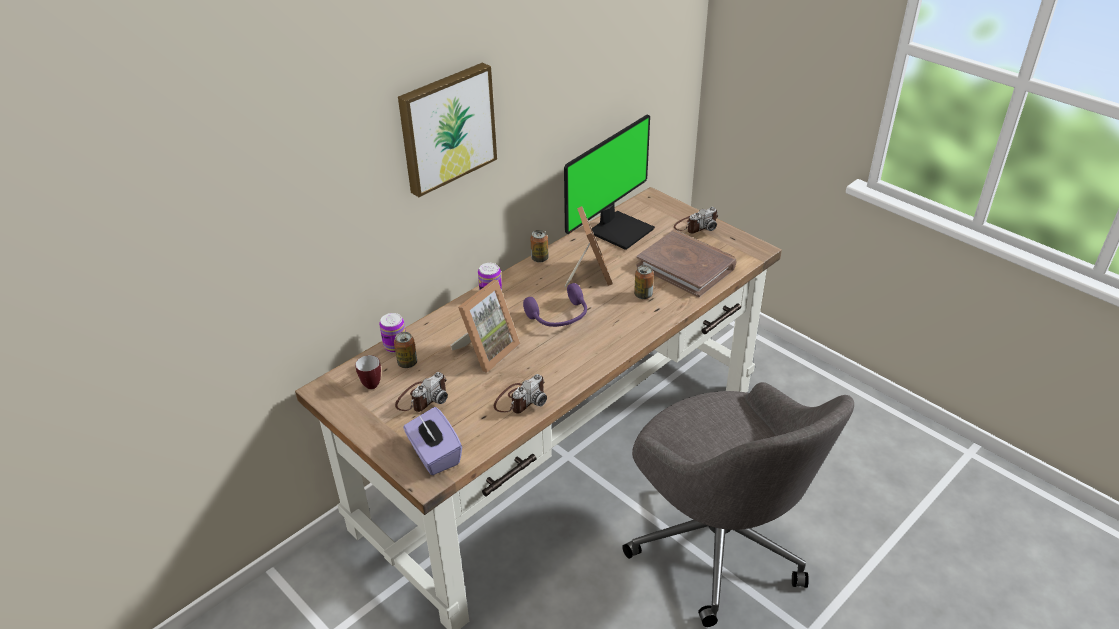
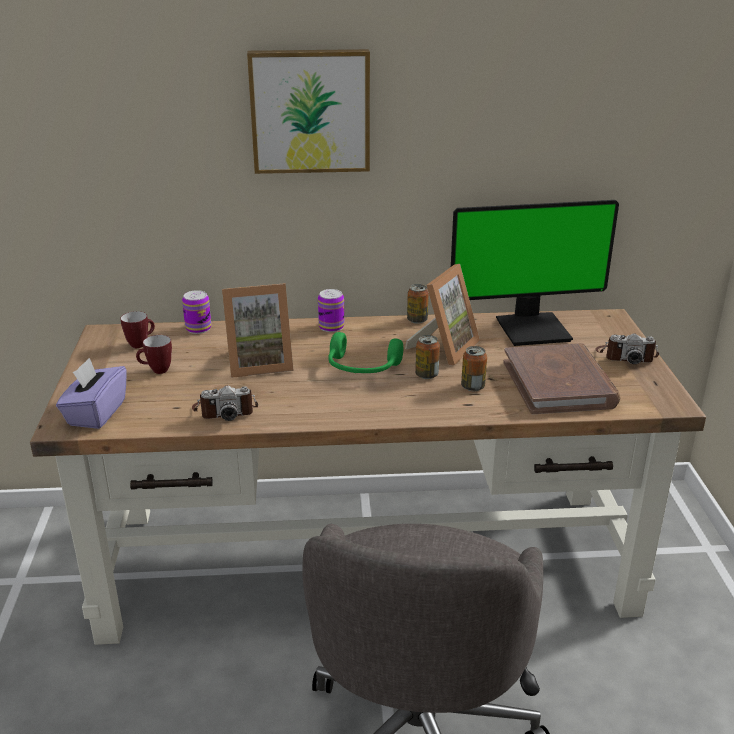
camera: 40 degrees right, 10 degrees down
(407, 363) = (186, 343): can -> can (426, 375)
(422, 398) = (156, 371): camera -> mug
(559, 317) = (362, 368): purple headphones -> green headphones

